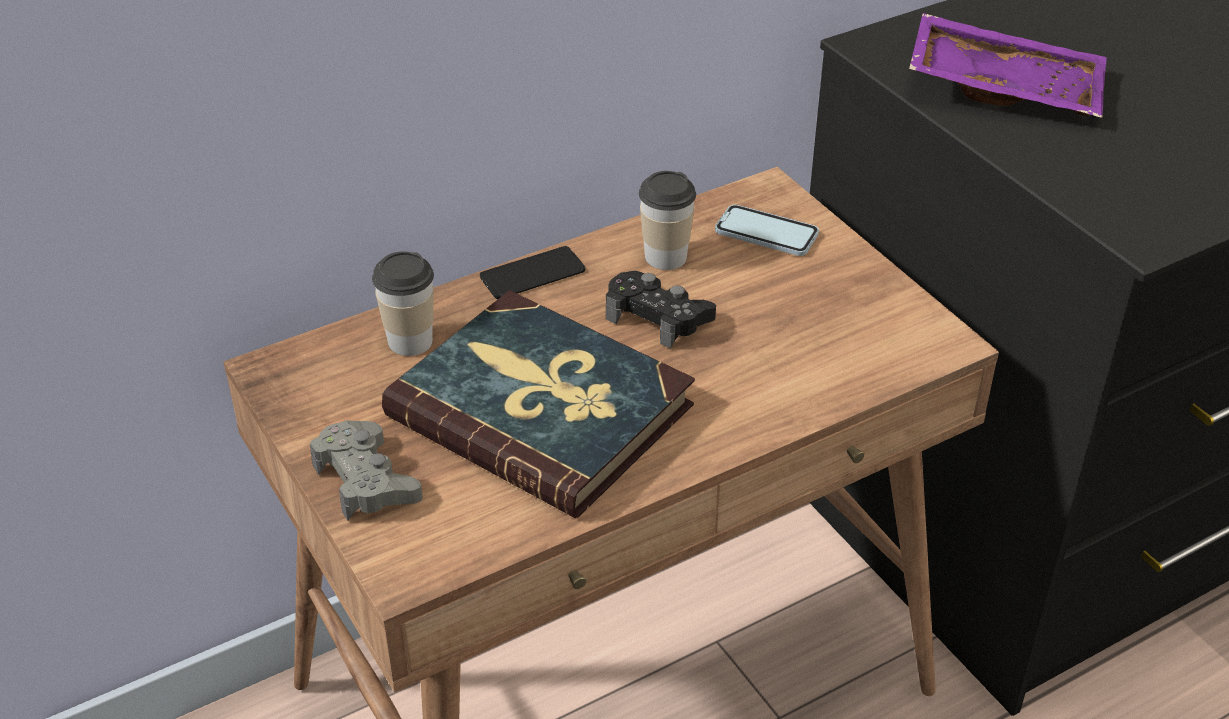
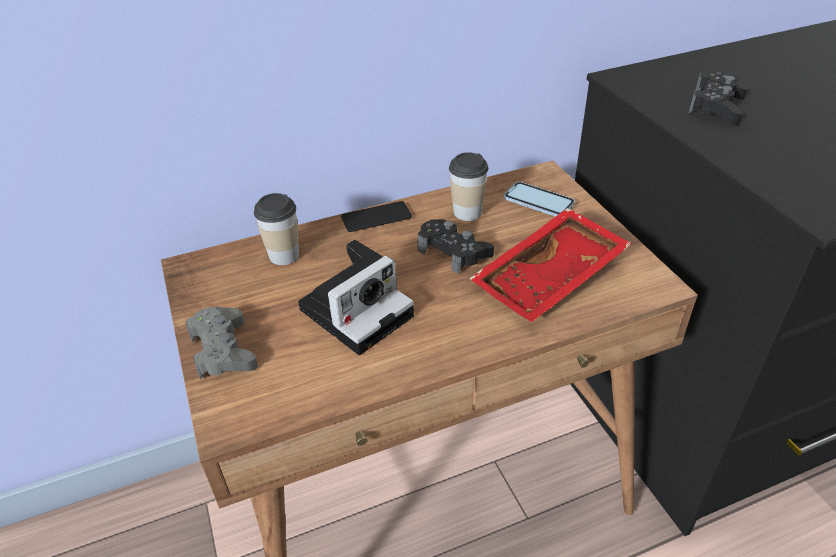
camera: 10 degrees right, 0 degrees up
(541, 410) = (358, 310): book -> camera
(800, 346) = (550, 279): none -> red tray
(1005, 87) = (716, 107): purple tray -> black game controller

